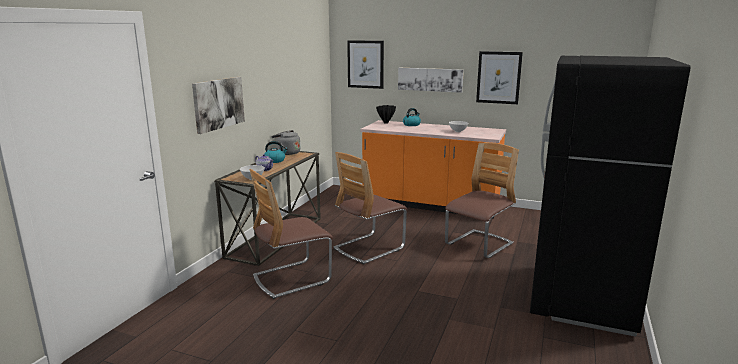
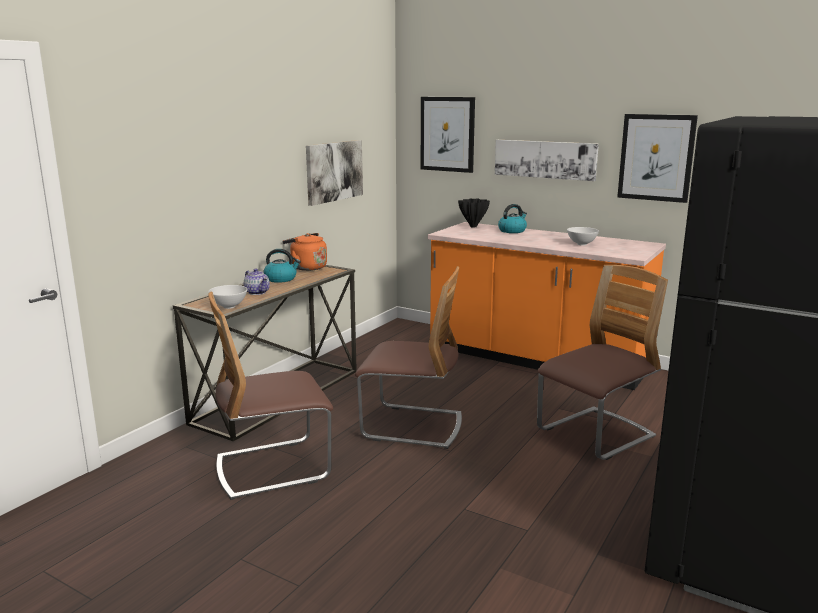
camera: 10 degrees right, 0 degrees up
(218, 103) = (183, 188): picture -> picture (334, 171)
(287, 153) = (306, 267): grey kettle -> orange kettle
(369, 248) = (412, 426): chair -> chair turned 135 degrees counterclockwise

